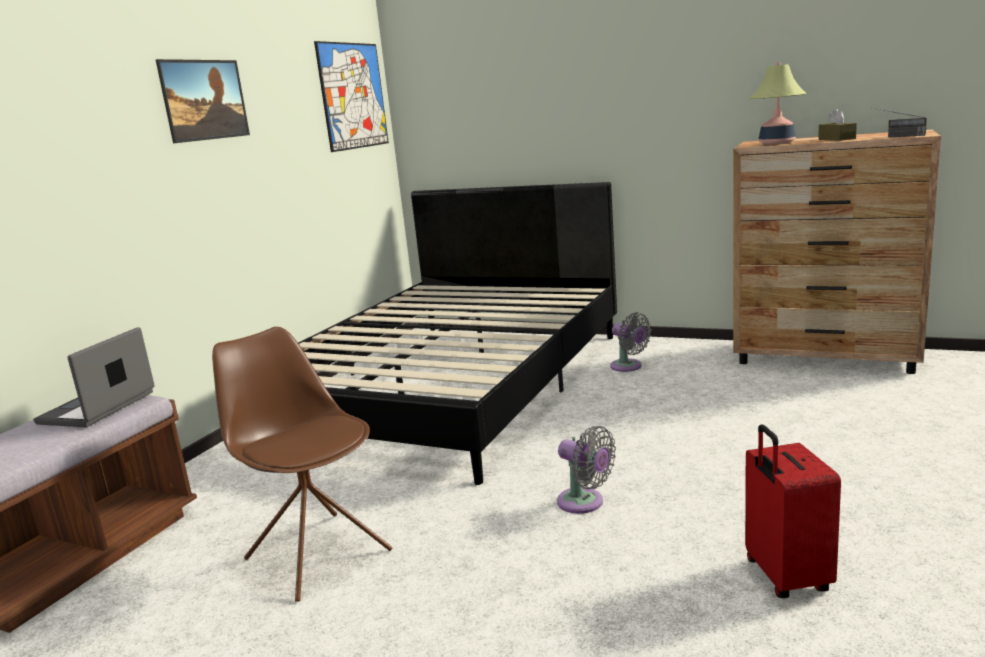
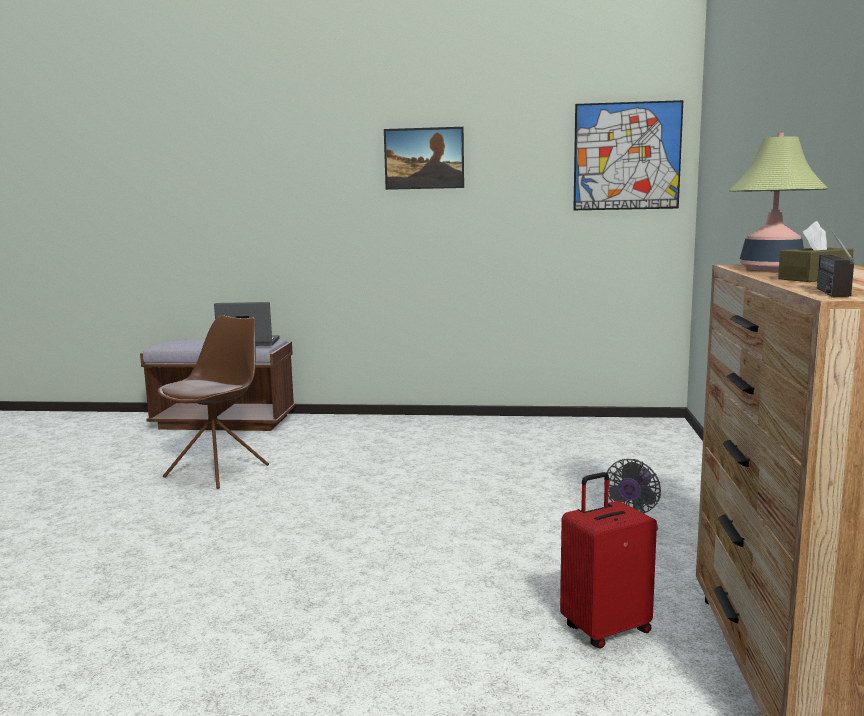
camera: 70 degrees right, 5 degrees down
(451, 385) = (523, 457): black bed -> none
(584, 503) = (281, 541): grey fan -> none
(785, 577) = (138, 636): red suitcase -> red suitcase (605, 629)

